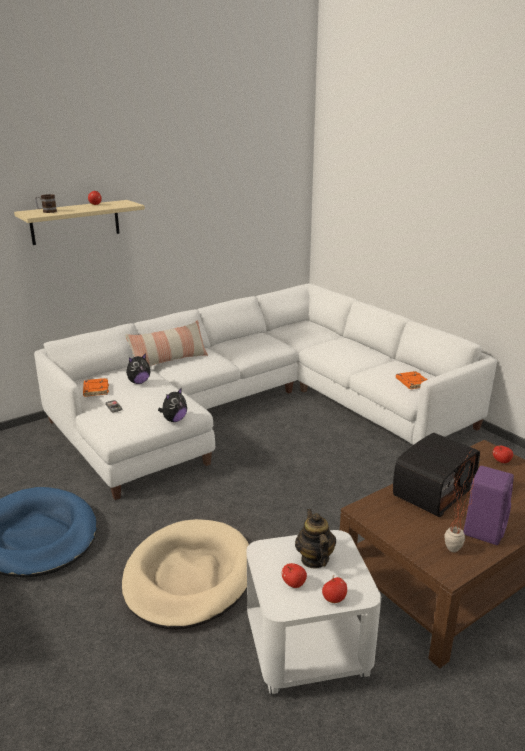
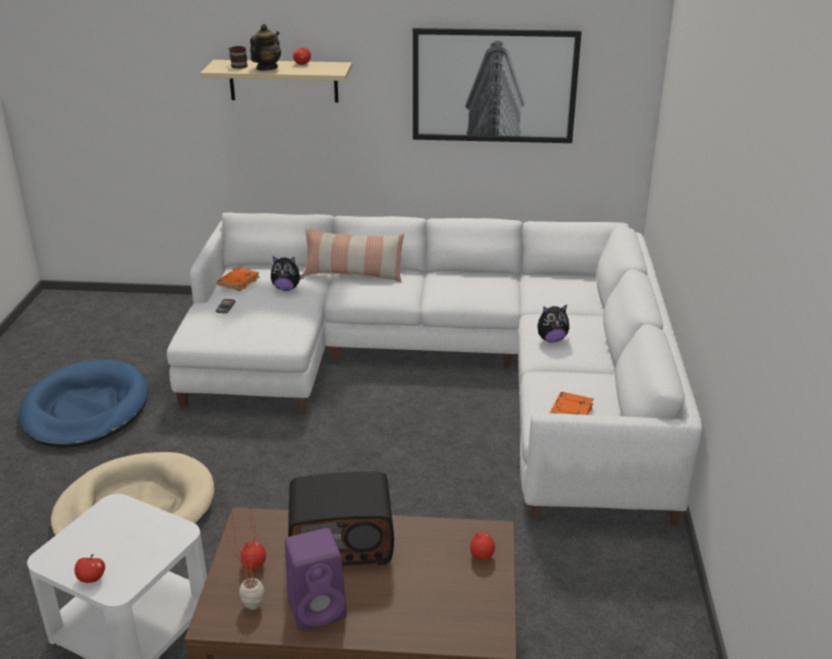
camera: 40 degrees right, 5 degrees up
(174, 420) = (258, 344): plush toy -> plush toy (551, 339)
(222, 205) = (494, 86): none -> picture
(294, 583) = (87, 547): apple -> apple (254, 565)
(314, 559) = (134, 538): teapot -> teapot (266, 68)

